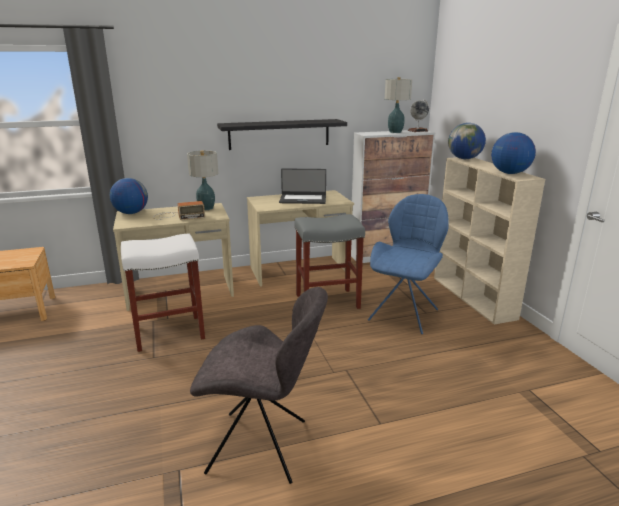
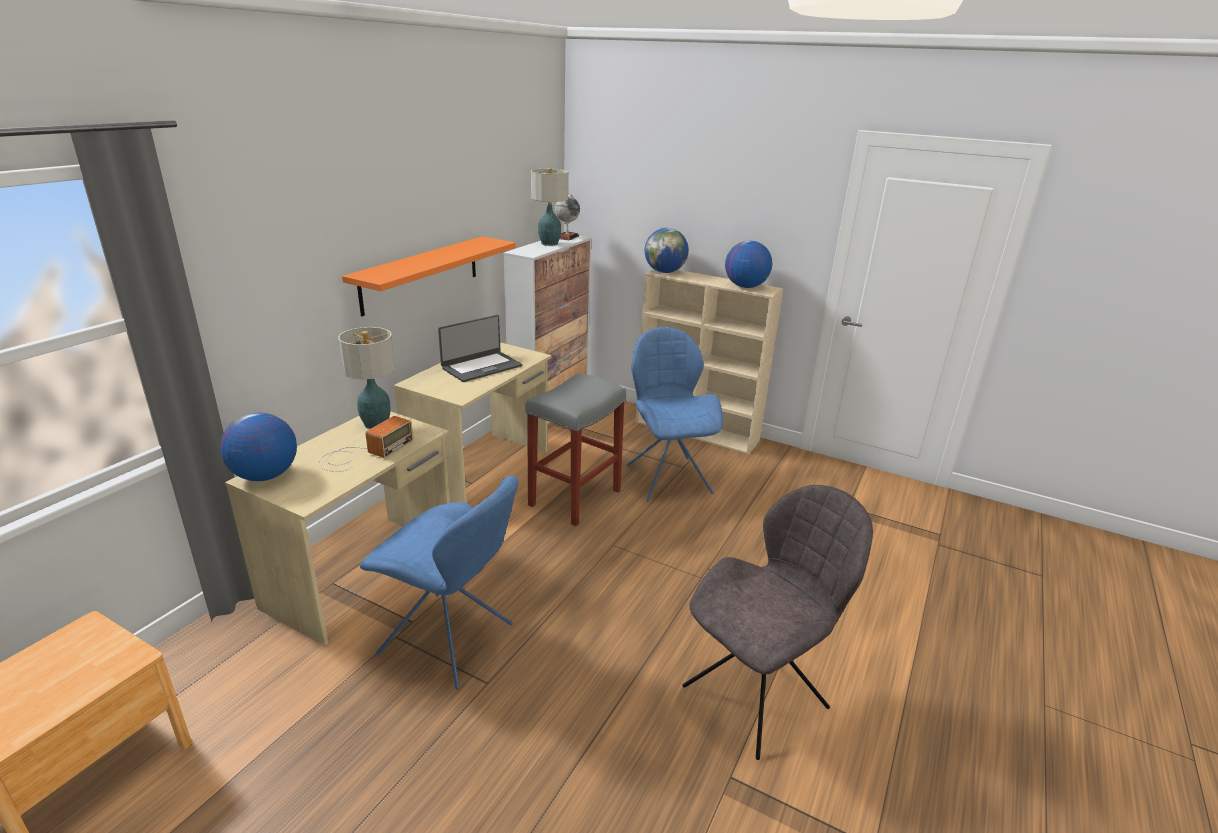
camera: 45 degrees left, 5 degrees up
(168, 333) = (450, 641): white stool -> blue chair
(279, 134) = (421, 274): black shelf -> orange shelf

